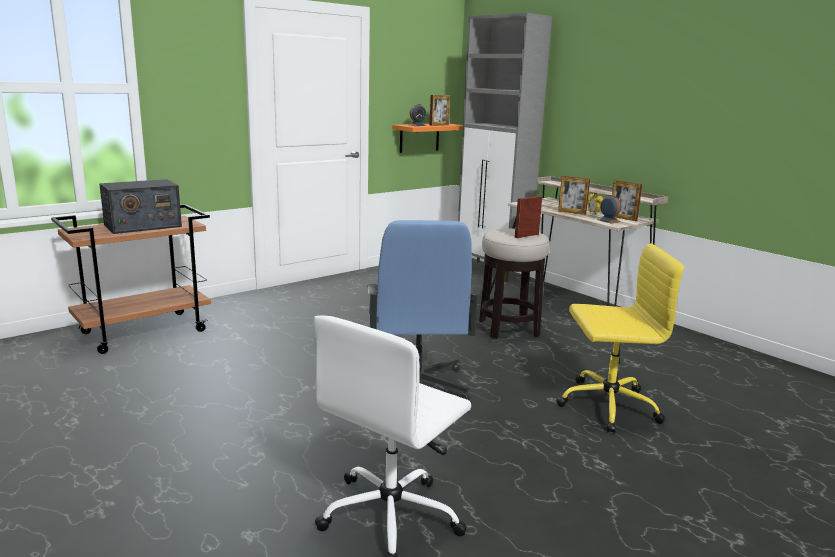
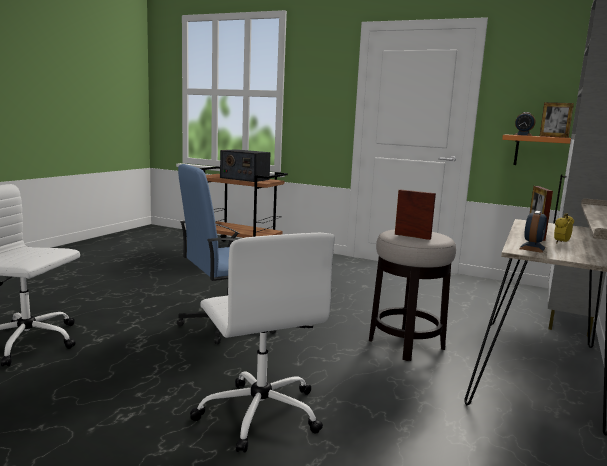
camera: 65 degrees right, 5 degrees down
(606, 405) = (260, 413): yellow office chair -> white office chair
(623, 218) = (570, 253): picture frame -> none

